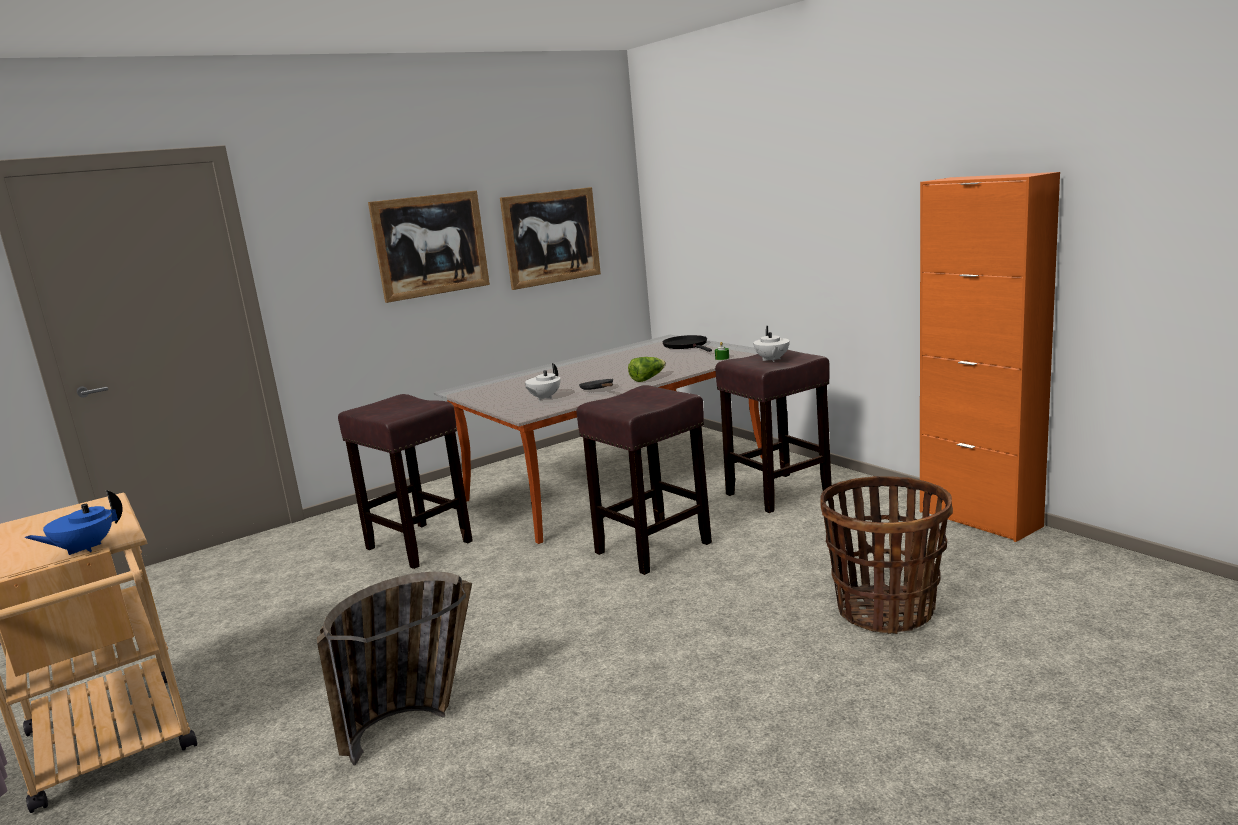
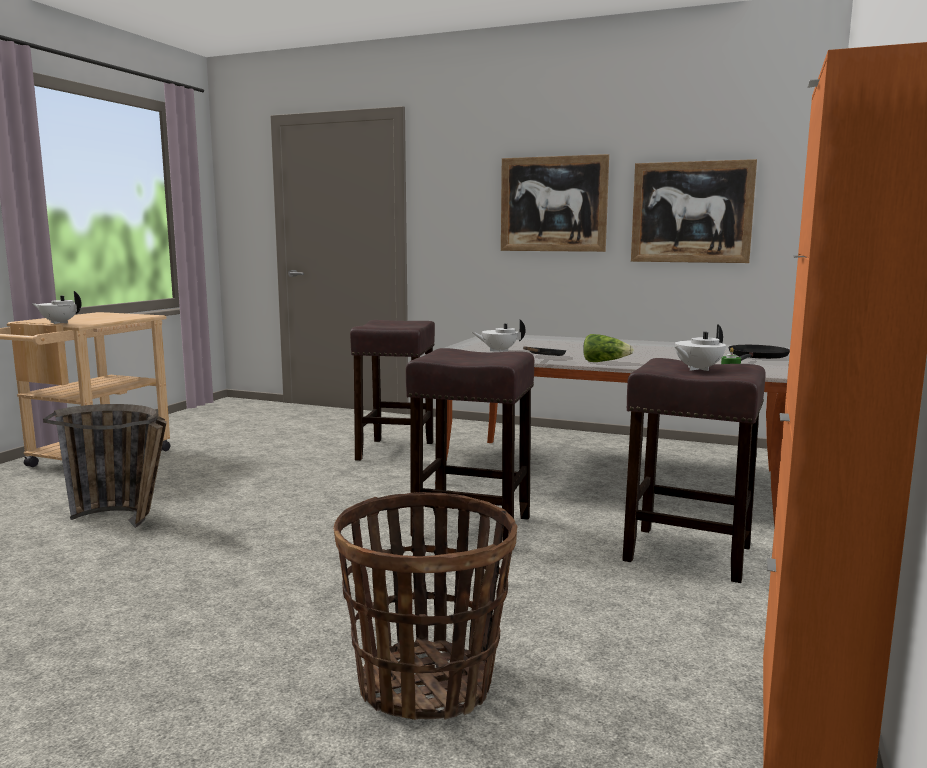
camera: 55 degrees right, 5 degrees down
(84, 549) = (59, 322): blue teapot -> white teapot

